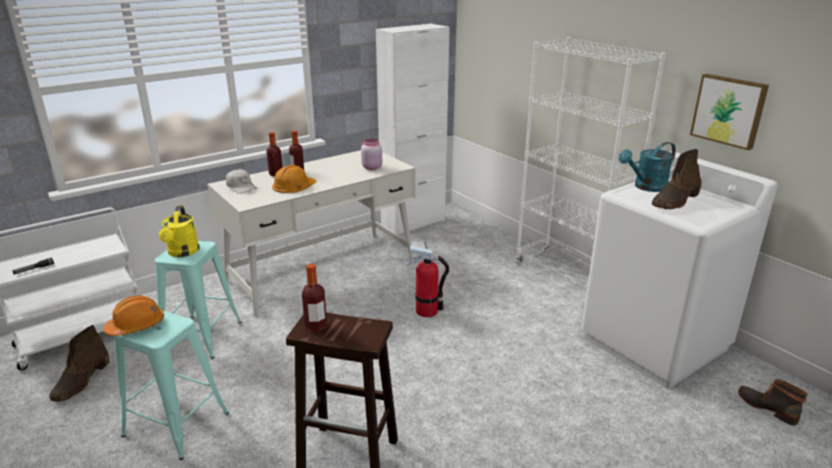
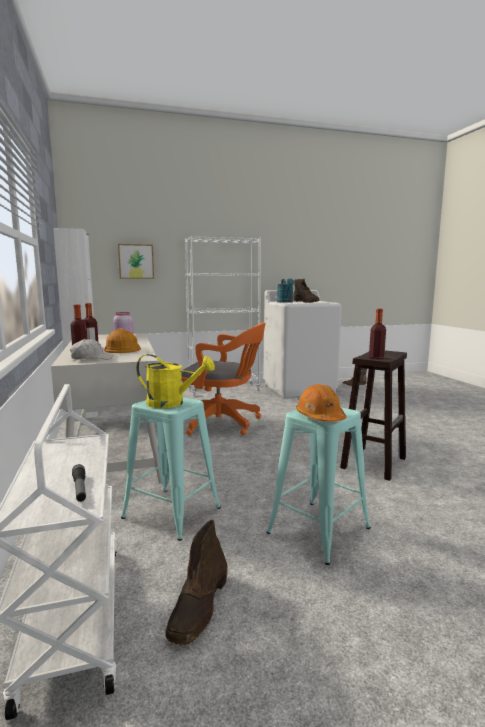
camera: 70 degrees left, 15 degrees down
(81, 381) = (199, 607): brown boot -> brown boot turned 75 degrees clockwise
(427, 311) = (223, 423): fire extinguisher -> orange office chair
(729, 110) = (285, 264): picture -> picture (136, 261)

